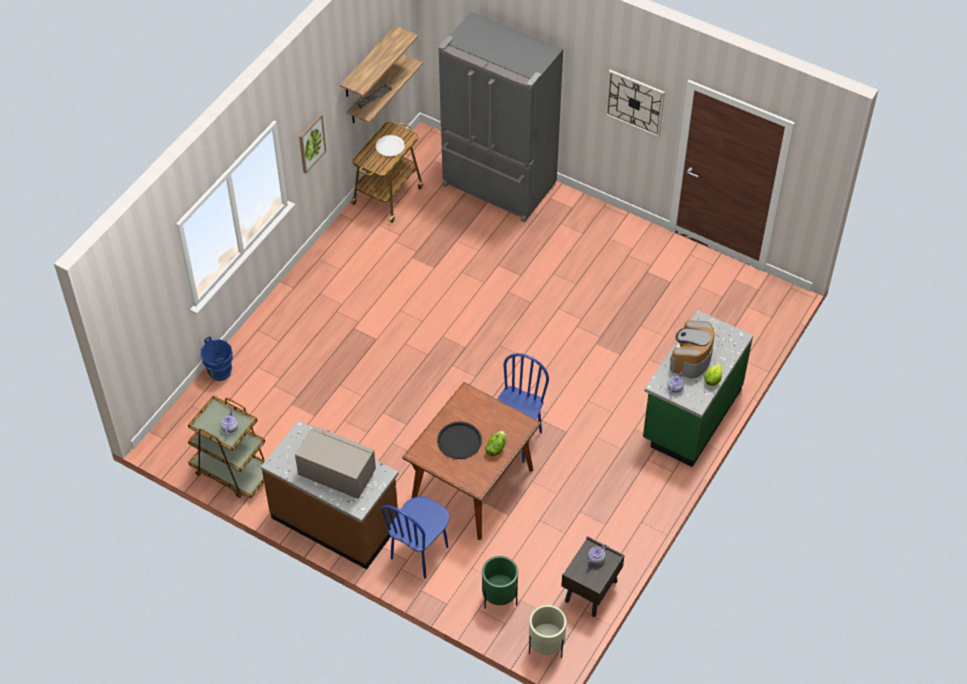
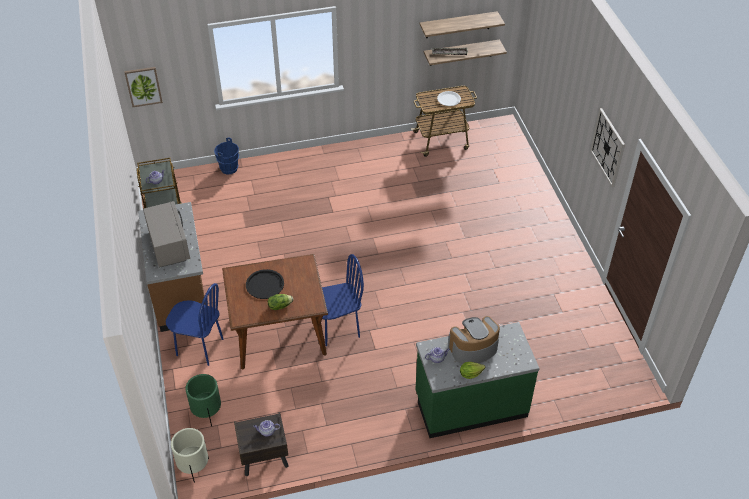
camera: 45 degrees right, 5 degrees down
(311, 143) = (376, 52): picture -> picture (143, 86)
(420, 553) = (199, 347): blue chair -> blue chair turned 150 degrees counterclockwise
(498, 186) = (516, 179): grey fridge -> none

